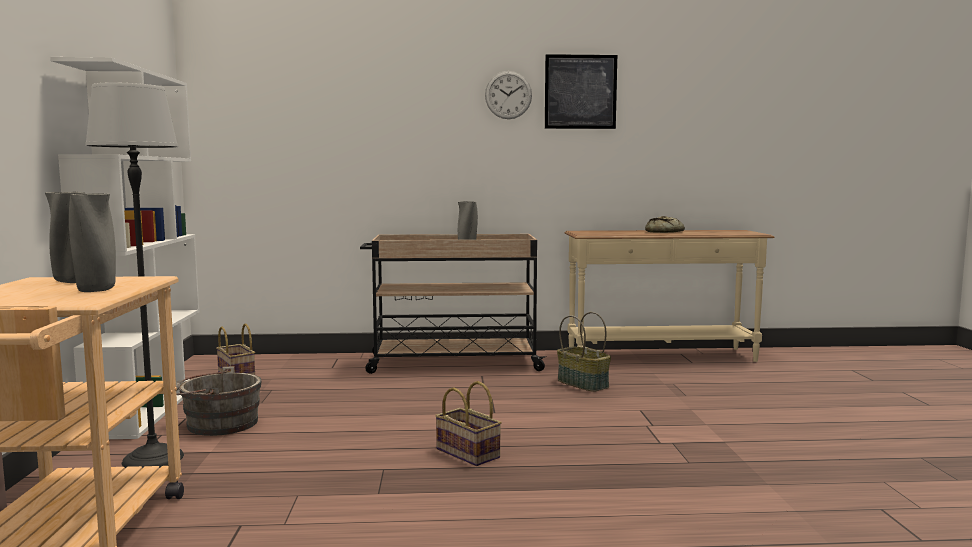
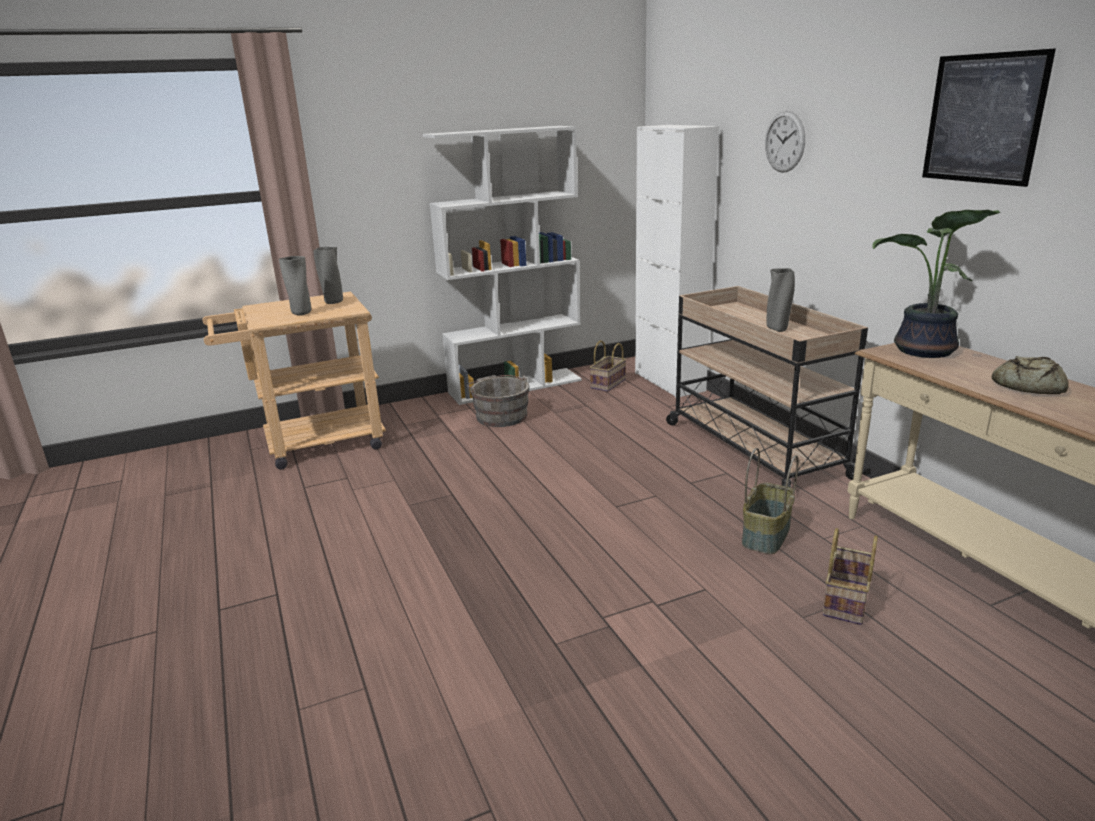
camera: 70 degrees right, 15 degrees up
(153, 458) = (430, 420): floor lamp -> none
(281, 358) = (669, 382): none -> white cabinet
(470, 453) = (503, 520): basket -> basket (847, 602)
(508, 95) = (887, 123): wall clock -> wall clock (784, 142)
(594, 232) = (923, 351): none -> potted plant

